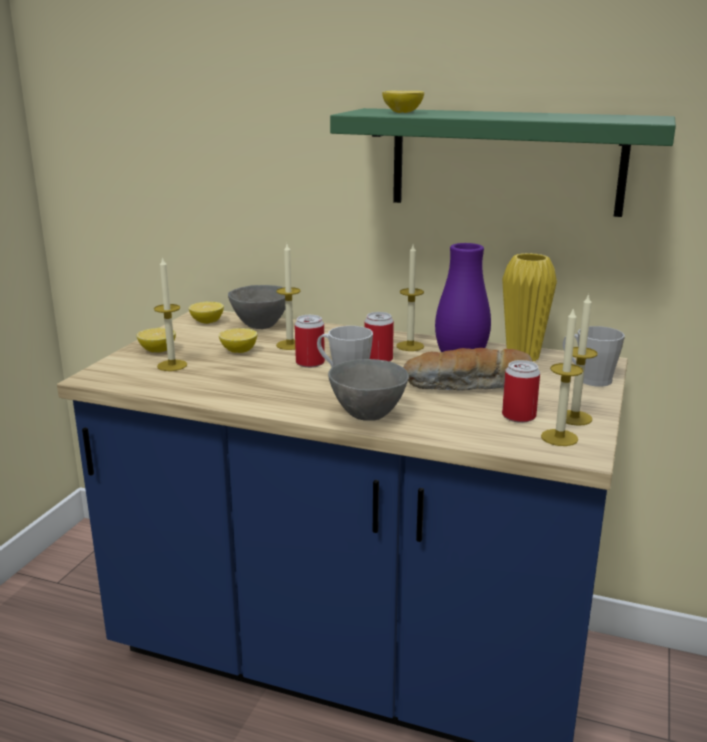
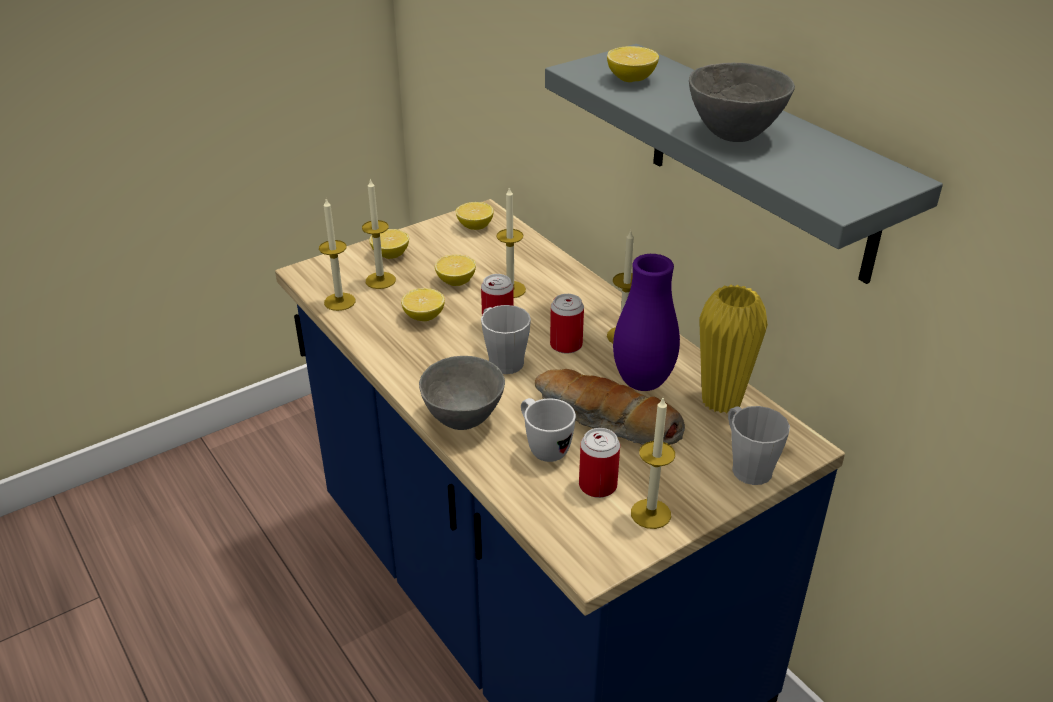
camera: 35 degrees right, 15 degrees up
(243, 374) = (424, 317): none -> lemon
(260, 326) = (515, 250): grey bowl -> grey bowl (733, 135)
(450, 411) = (543, 447): none -> white mug
(506, 161) = (761, 162): green shelf -> grey shelf
(559, 437) = (598, 532): candle -> candle (339, 301)

